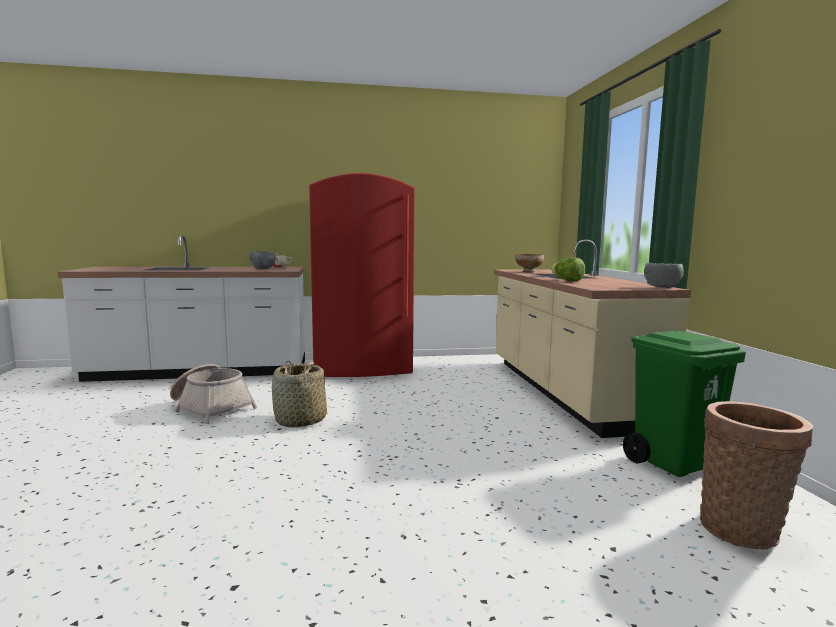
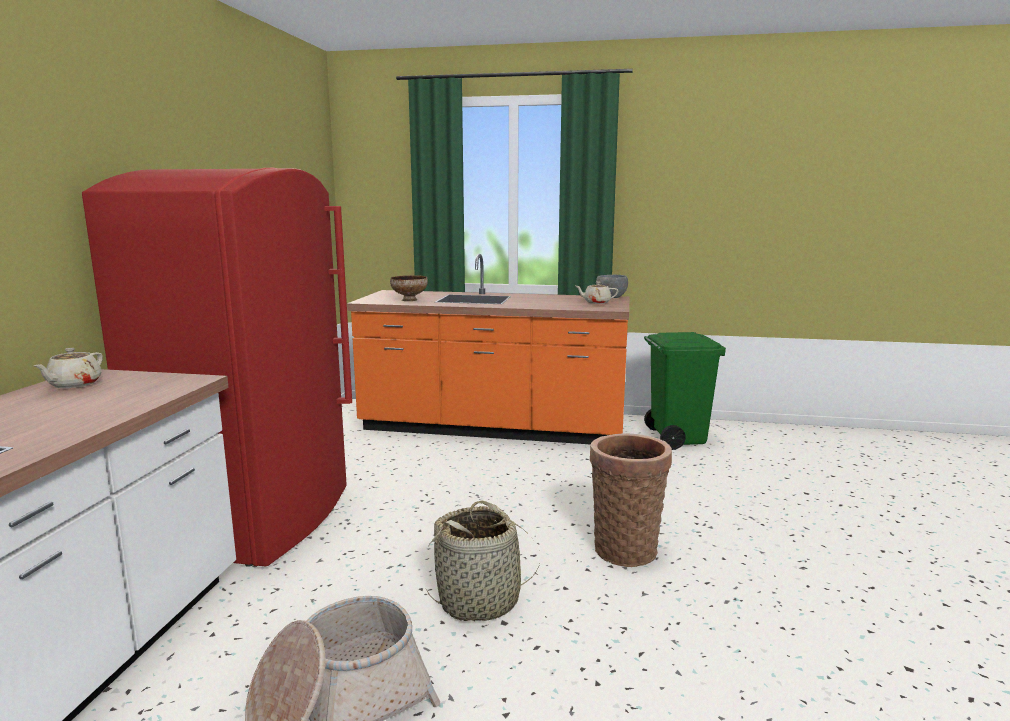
camera: 70 degrees left, 5 degrees up
(263, 269) = (112, 395): grey bowl -> none
(564, 391) = (493, 428): beige counter -> orange counter
(567, 281) = (534, 305): lettuce -> none
(620, 286) = (596, 302): none -> beige teapot
(742, 528) = (774, 451): basket -> basket (625, 548)

